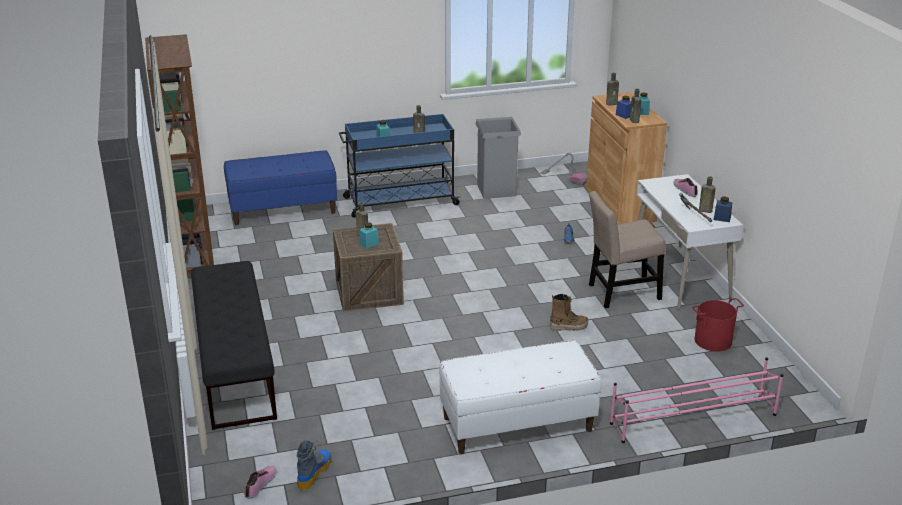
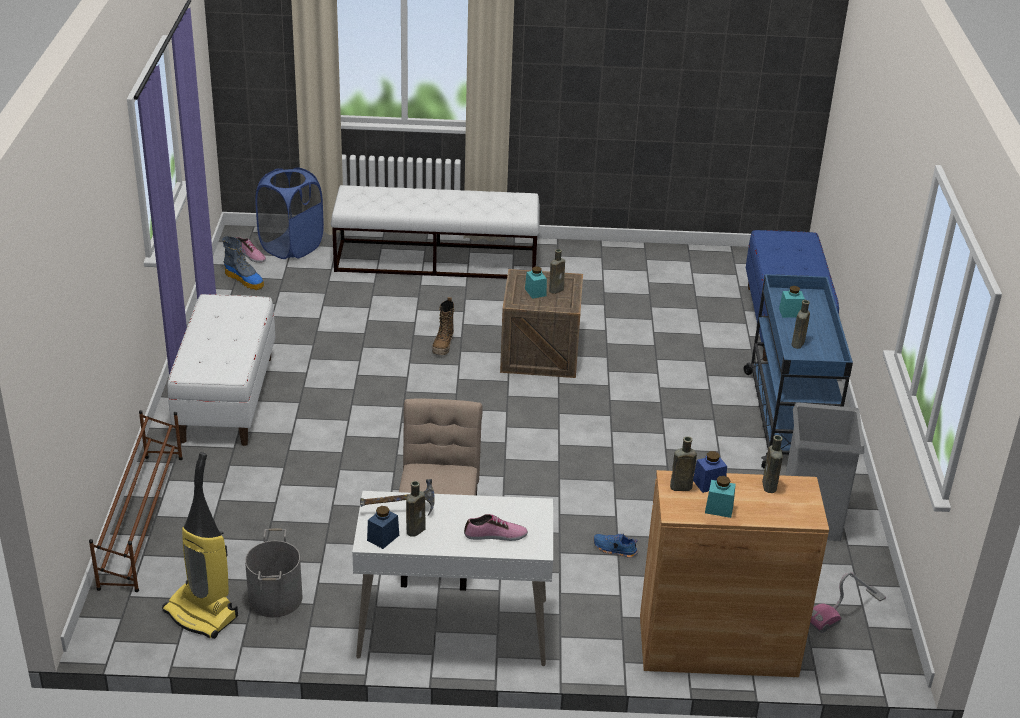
camera: 105 degrees right, 5 degrees up
(195, 258) = (669, 256): brown bookcase -> none
(233, 459) = (291, 247): none -> blue laundry basket
(235, 365) = (437, 260): black bench -> white bench
(568, 327) = (381, 482): boot -> boot (443, 345)
(692, 419) = (142, 519): pink shoe rack -> brown shoe rack
(712, 340) = (276, 598): red bucket -> grey bucket
(752, 364) = (202, 614): none -> vacuum cleaner

